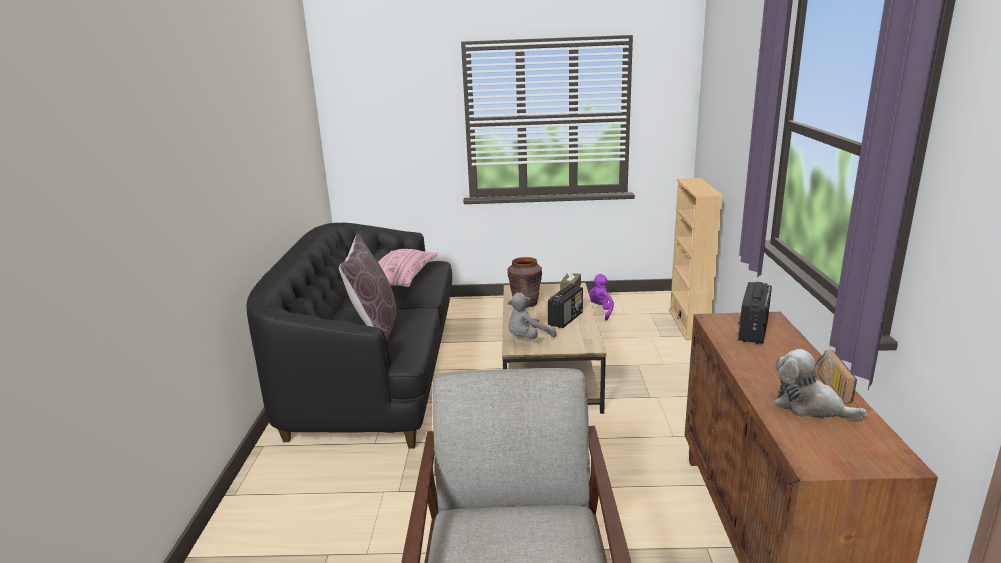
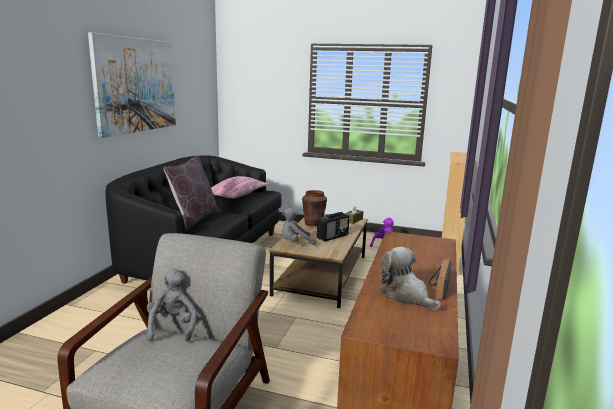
camera: 15 degrees right, 5 degrees down
(245, 140) = (136, 85): none -> picture
(489, 503) = (173, 327): none -> grey plush toy
(753, 330) = (418, 246): radio -> none

